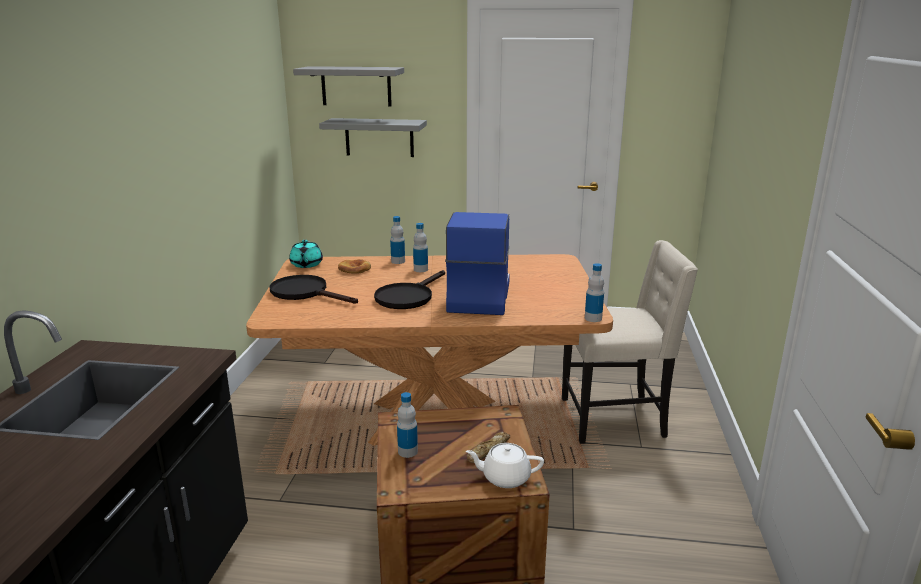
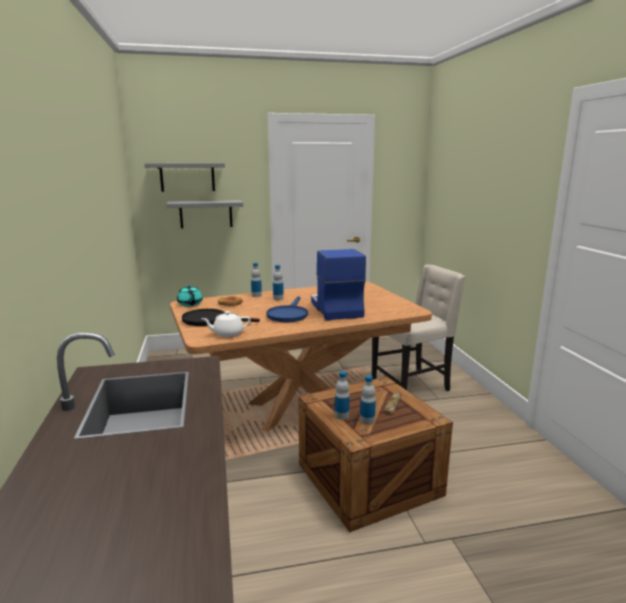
camera: 20 degrees left, 5 degrees down
(408, 297) = (288, 314): black frying pan -> blue frying pan
(505, 477) = (418, 418): white teapot -> white teapot (227, 333)
(593, 318) = (419, 312): bottle -> bottle (367, 420)

